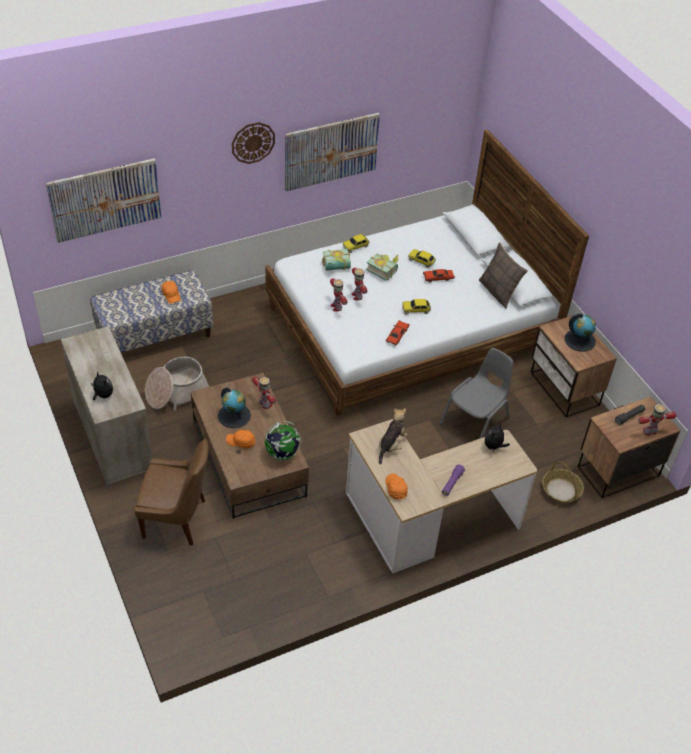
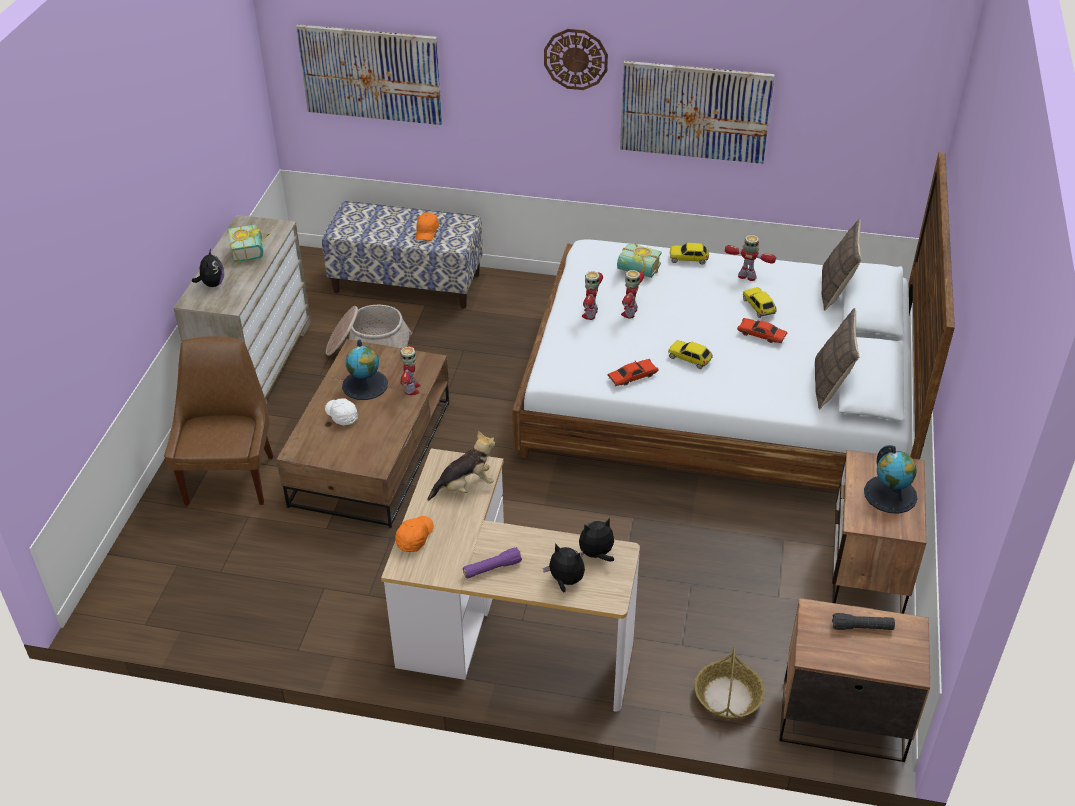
camera: 40 degrees right, 5 degrees down
(177, 519) = (231, 477): brown chair -> brown chair turned 135 degrees counterclockwise
(241, 442) = (341, 415): orange cap -> white cap
(282, 454) = (372, 450): globe -> none
(383, 270) = (695, 297): book -> book (252, 251)
(450, 233) = (836, 291): none -> pillow
(475, 421) = (694, 549): grey chair -> none
(493, 469) = (565, 581): none -> plush toy
(650, 431) = (877, 663): toy robot -> toy robot (747, 277)

